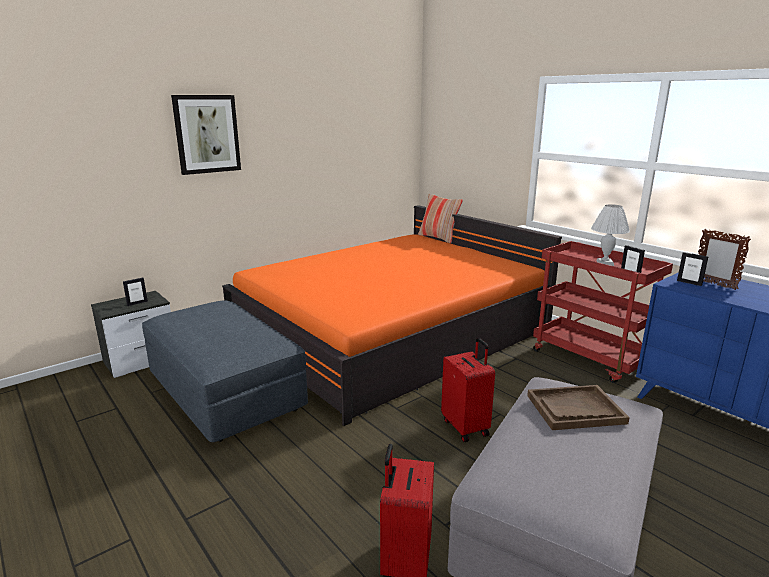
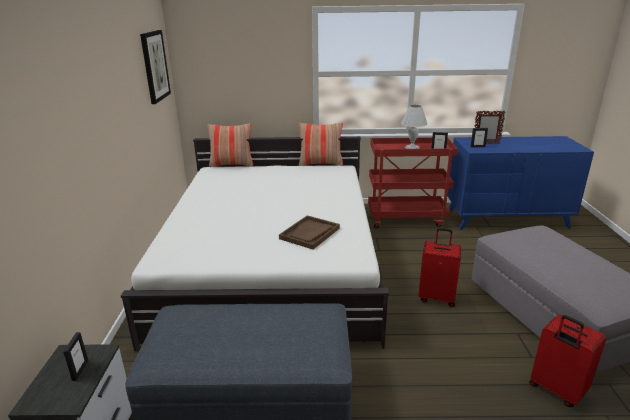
camera: 50 degrees left, 5 degrees up
(207, 134) = (51, 107): picture -> picture (154, 66)
(391, 333) = (273, 263): orange bed -> white bed
(513, 258) = (320, 163): none -> pillow
(575, 409) = (538, 244): brown tray -> brown tray (310, 233)

